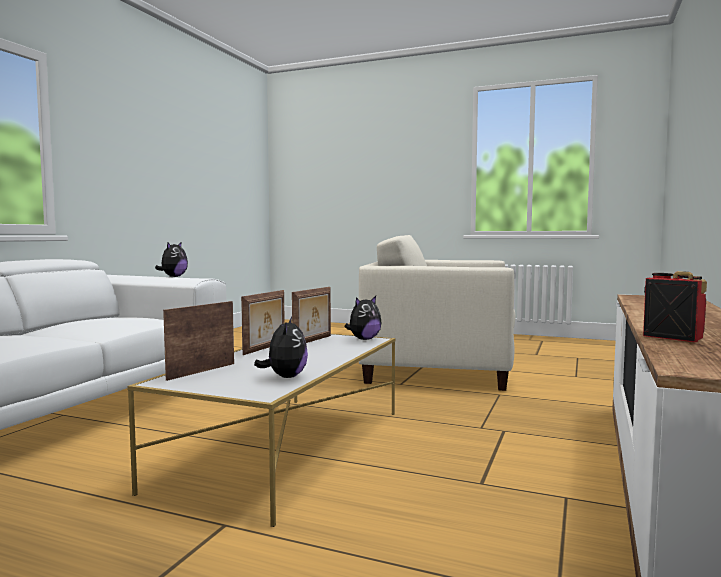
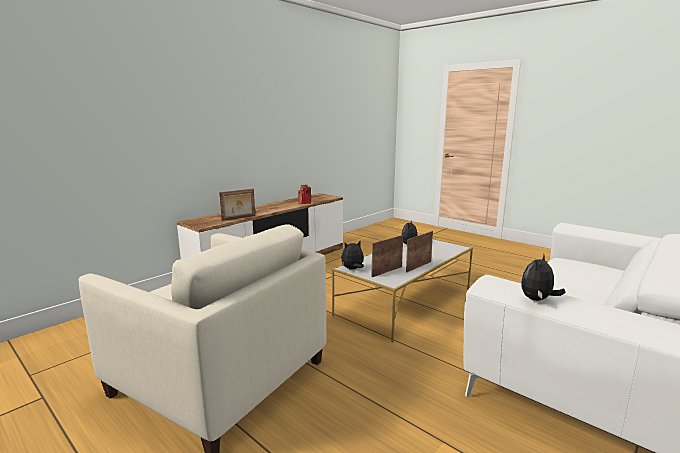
camera: 160 degrees left, 10 degrees up
(200, 371) = (447, 252): picture frame -> picture frame (239, 218)

